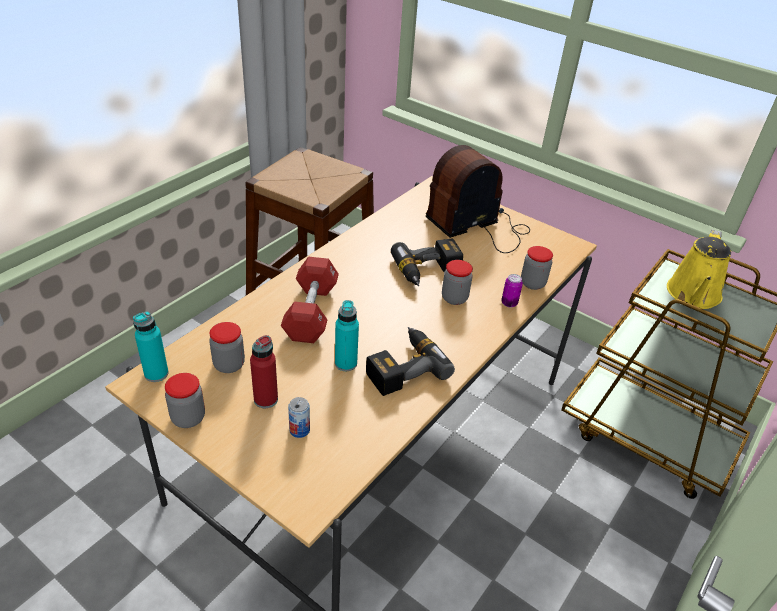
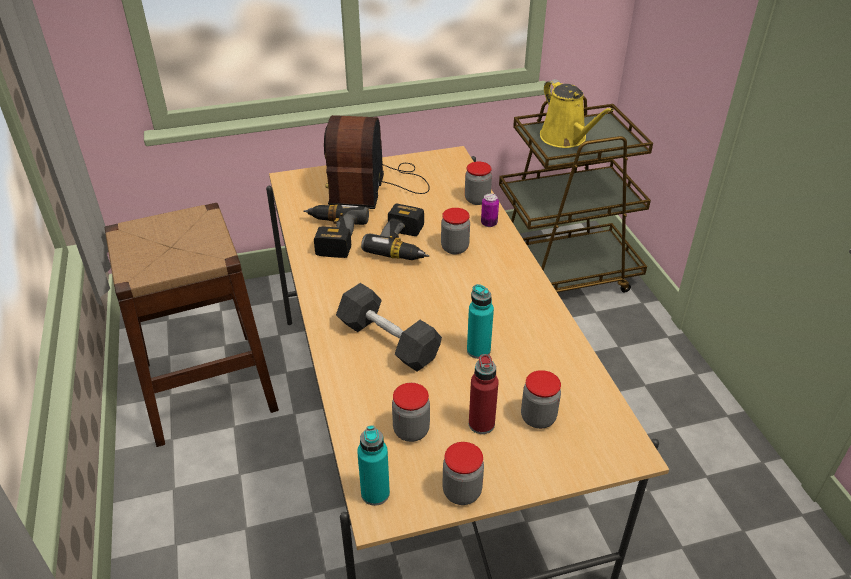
camera: 50 degrees left, 0 degrees up
(299, 430) = (538, 418): can -> jar
(311, 312) = (388, 341): red dumbbell -> black dumbbell
(402, 367) = (512, 318): power drill -> power drill (331, 236)

